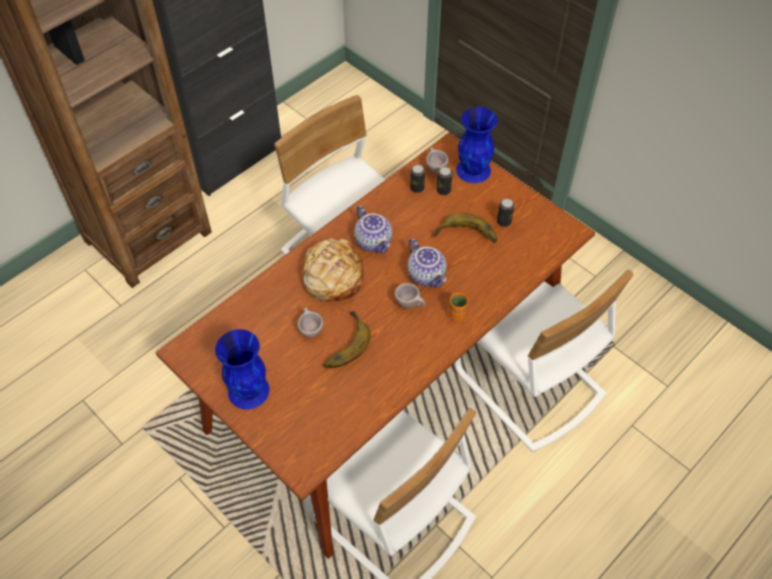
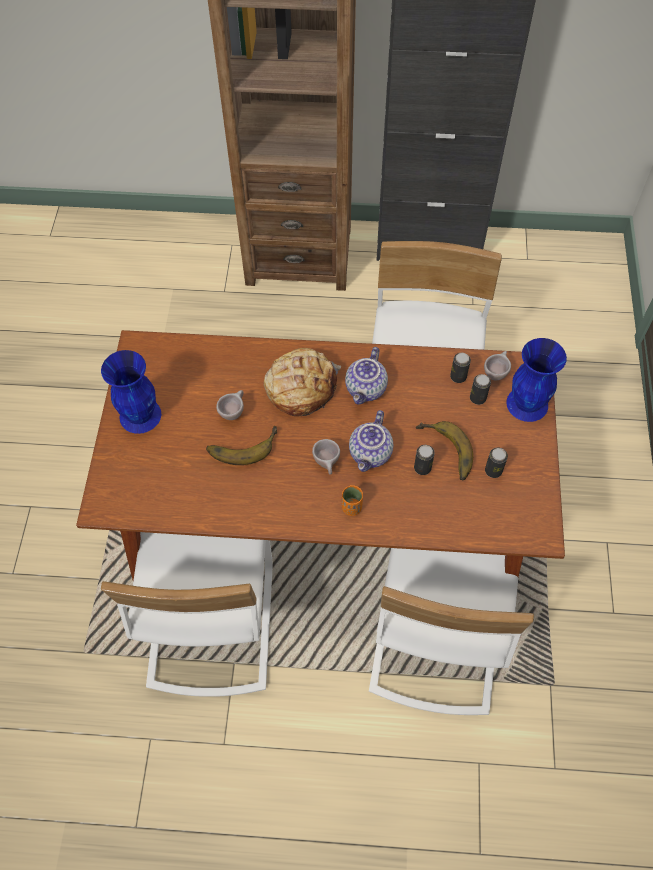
camera: 50 degrees right, 5 degrees up
(465, 255) = (422, 468): none -> can

